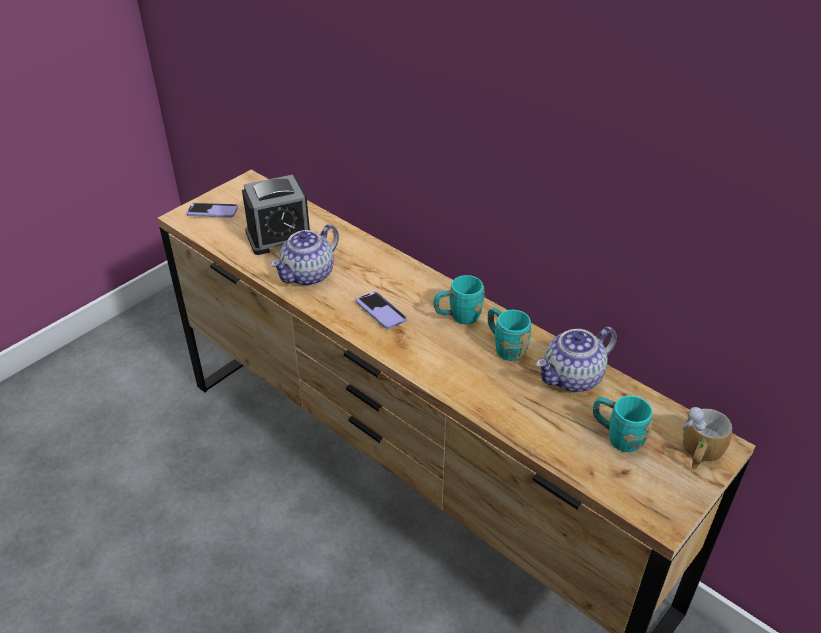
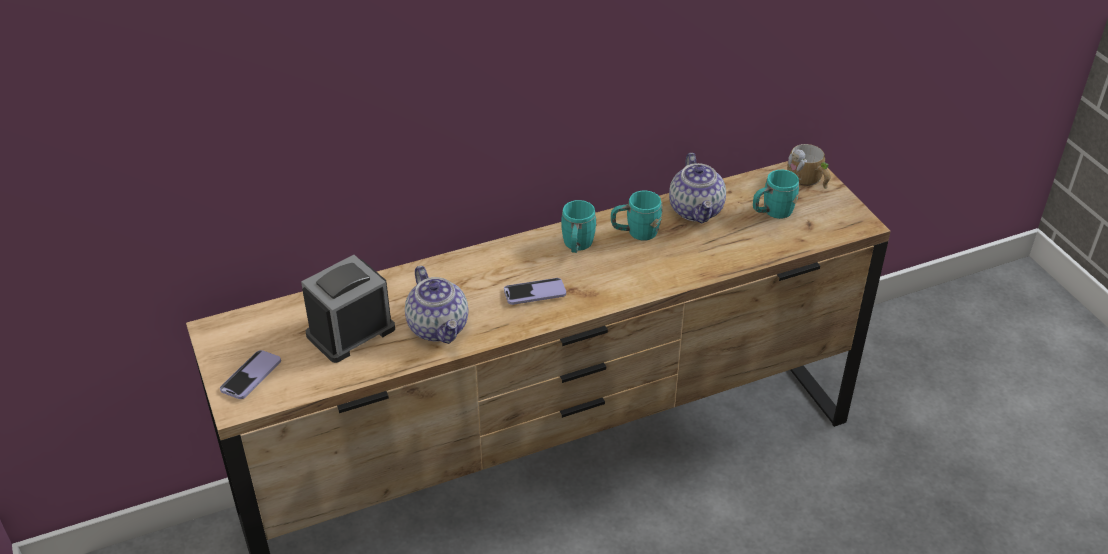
camera: 65 degrees left, 0 degrees up
(279, 236) = (351, 332): alarm clock -> alarm clock turned 135 degrees counterclockwise

